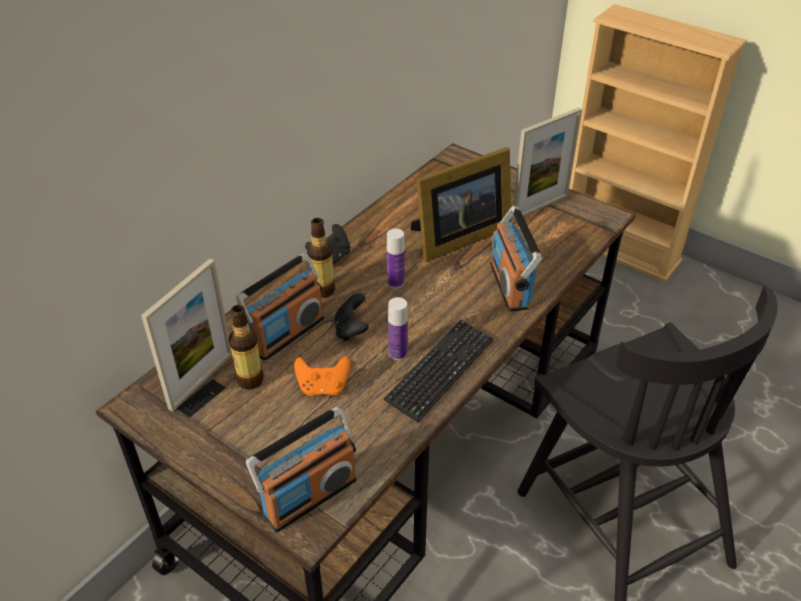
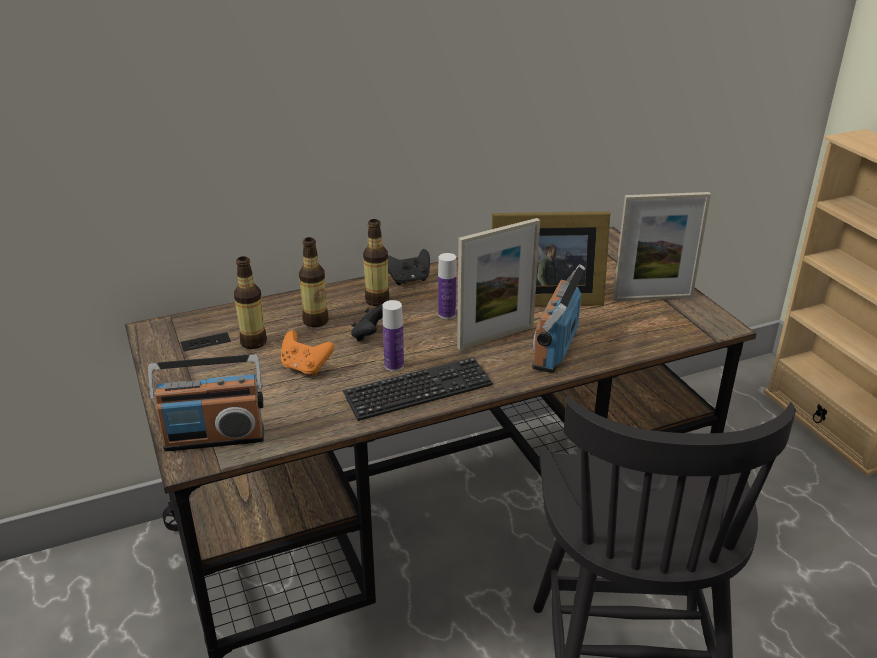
camera: 30 degrees right, 10 degrees down
(201, 380) = (217, 330): picture frame -> picture frame (495, 337)
(287, 334) = (316, 321): radio -> bottle

